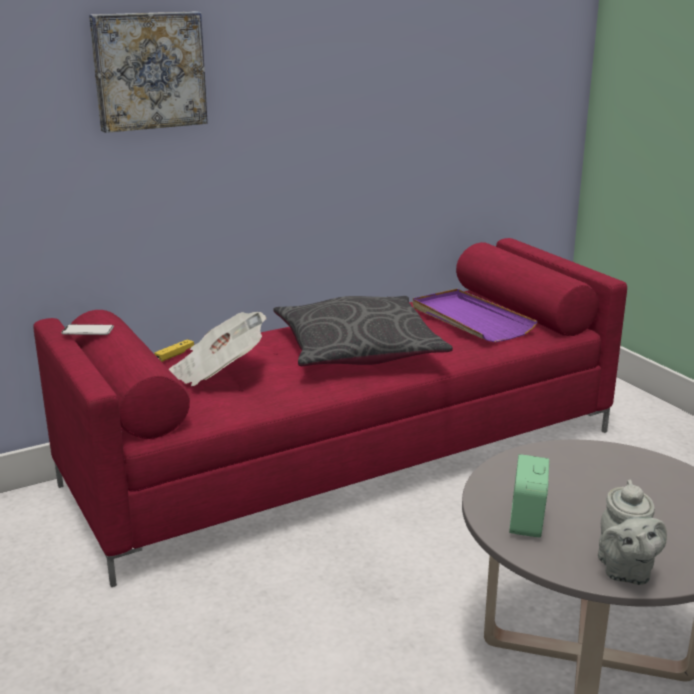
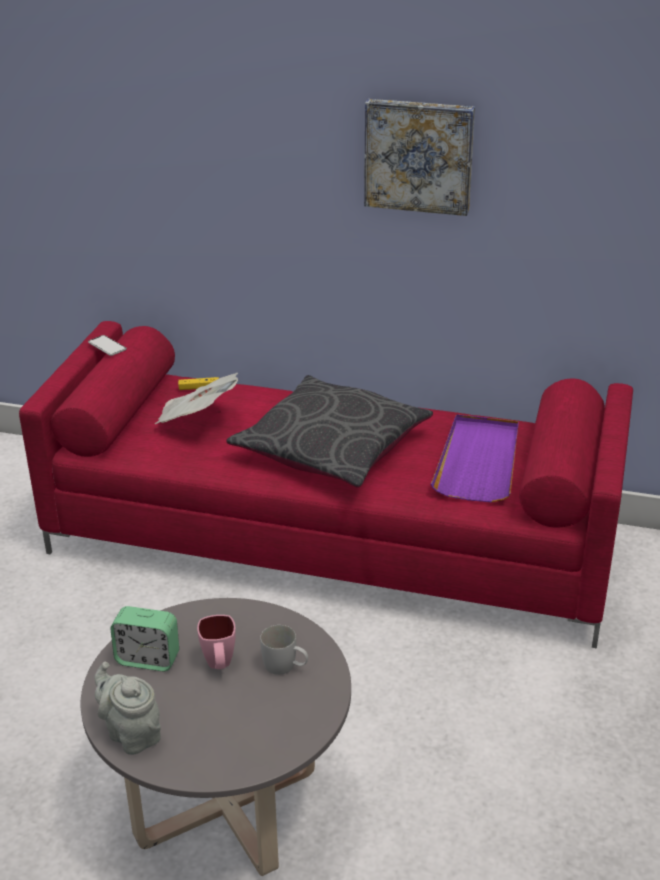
camera: 45 degrees right, 10 degrees up
(148, 70) = (209, 130): picture -> picture (419, 155)
(527, 521) = (148, 659): alarm clock -> alarm clock turned 135 degrees counterclockwise
(581, 495) = (219, 666): none -> pink mug
(619, 471) = (285, 666): none -> white mug
(625, 571) = (131, 733): grey teapot -> grey teapot turned 90 degrees clockwise

